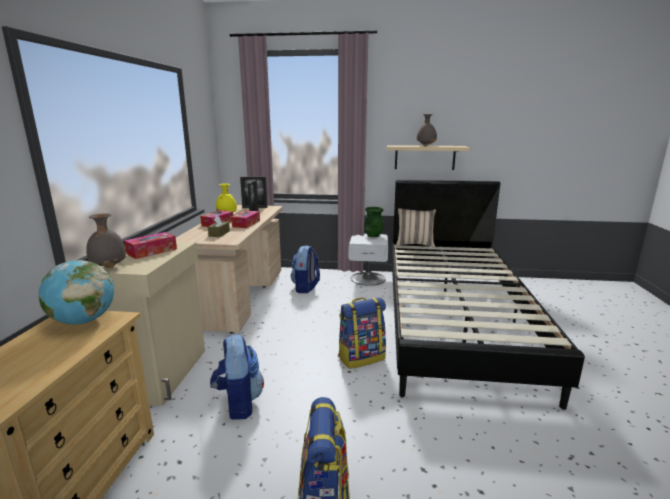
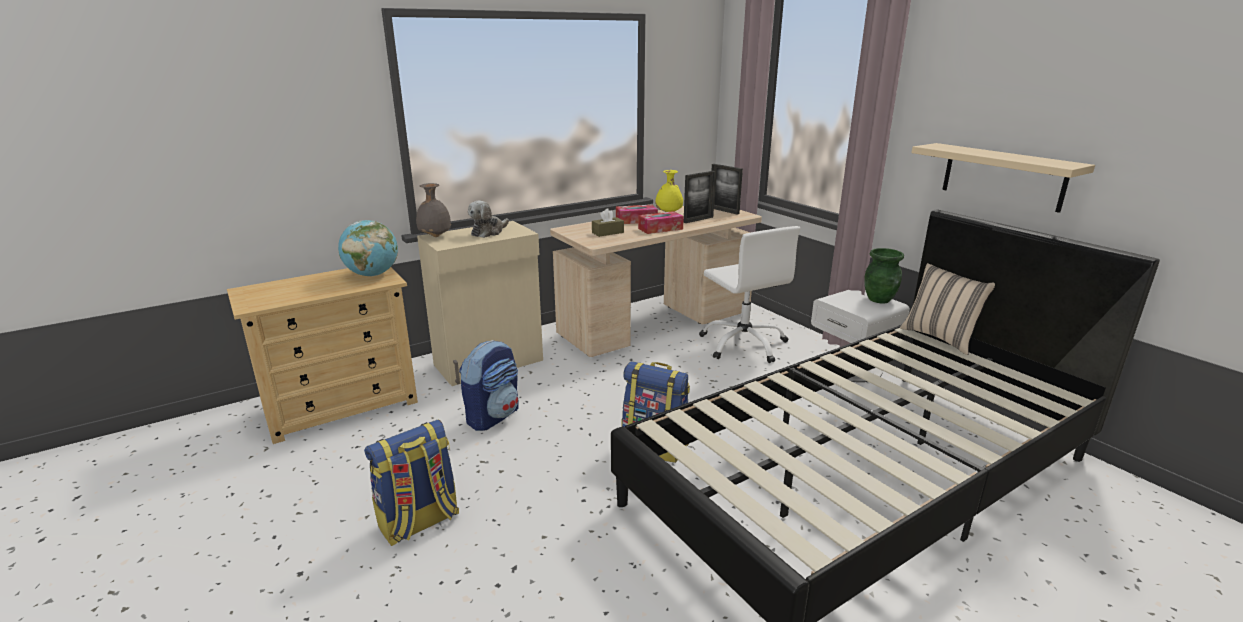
camera: 50 degrees right, 5 degrees up
(152, 251) = (488, 232): tissue box -> plush toy
(306, 288) = (743, 344): backpack -> white office chair
(426, 146) = (998, 153): grey vase -> none

